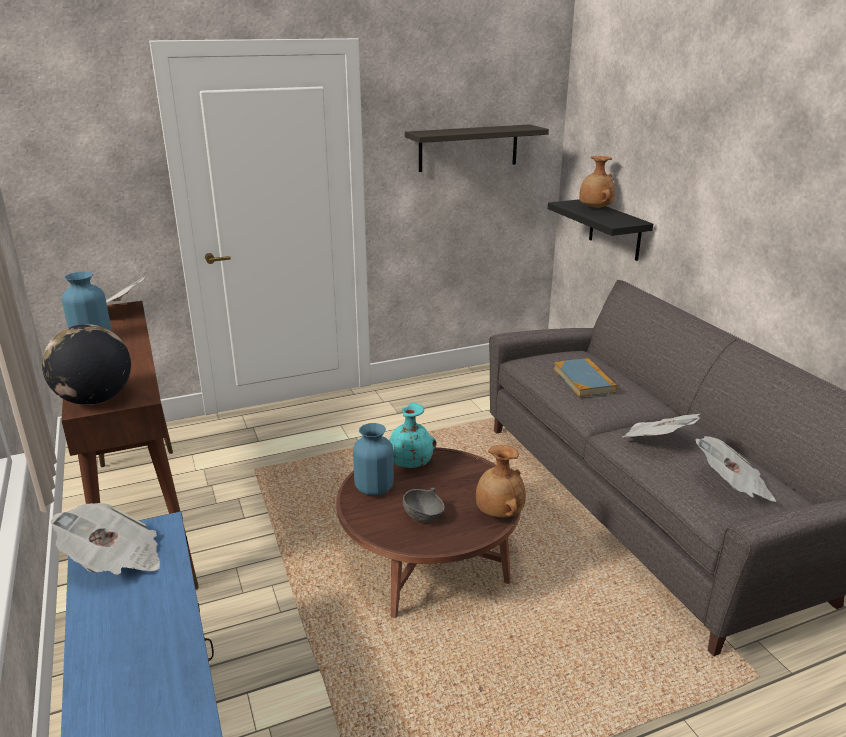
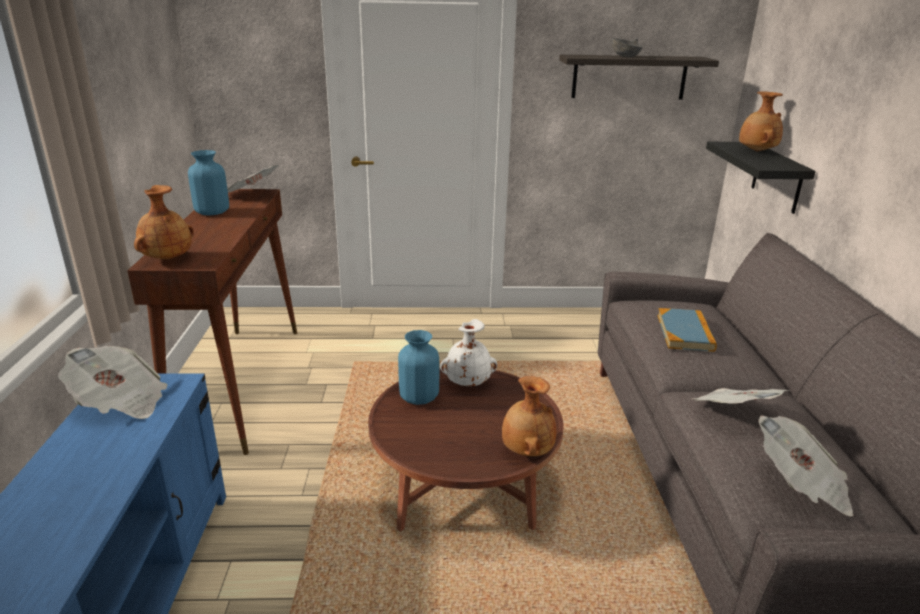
camera: 20 degrees right, 0 degrees up
(95, 399) = (167, 259): globe -> brown vase
(410, 464) = (468, 382): turquoise vase -> white vase
(423, 517) = (448, 435): grey bowl -> grey bowl (625, 57)

